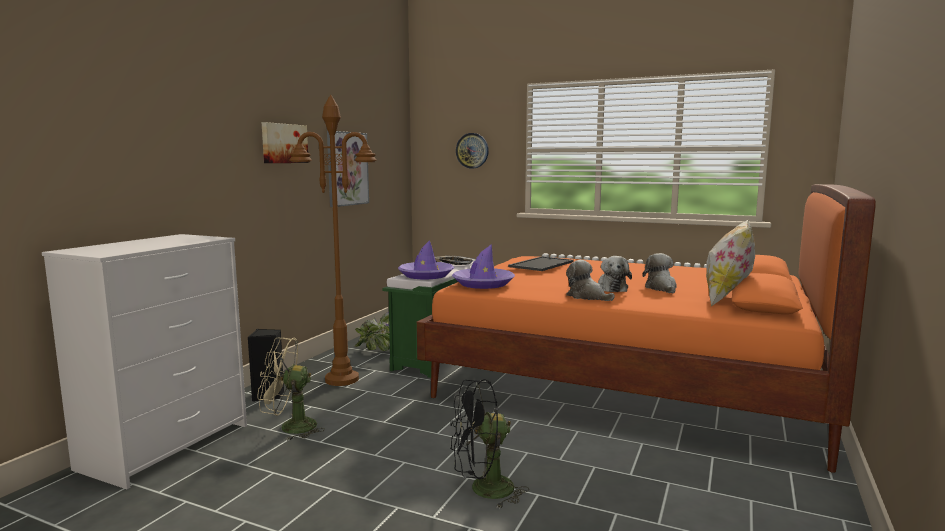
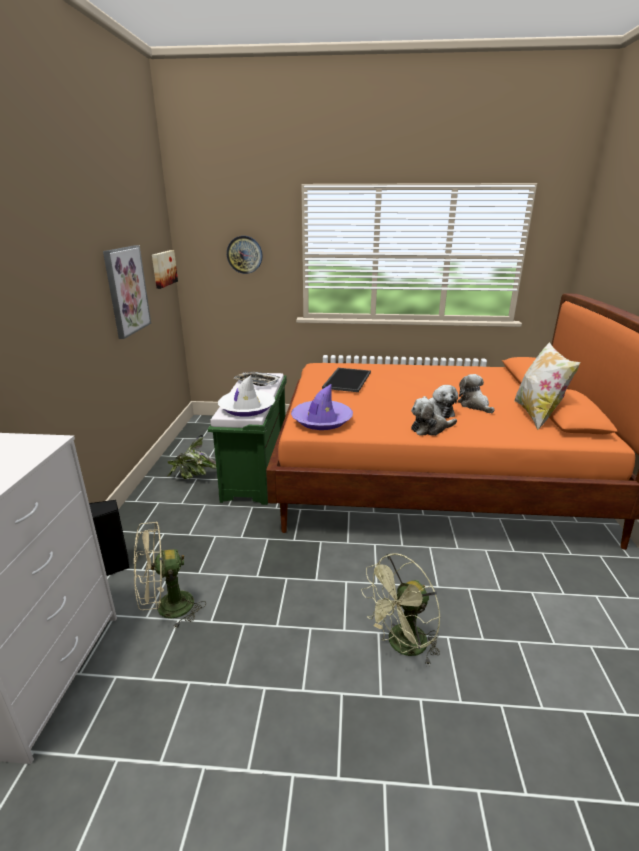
camera: 20 degrees left, 15 degrees up
(284, 143) = (65, 279): picture -> picture (163, 268)
(342, 379) = (179, 524): brown floor lamp -> none
(426, 275) = (247, 408): purple hat -> white hat
(483, 490) = (402, 646): black fan -> green fan
(587, 297) = (430, 429): plush toy -> plush toy turned 45 degrees counterclockwise

